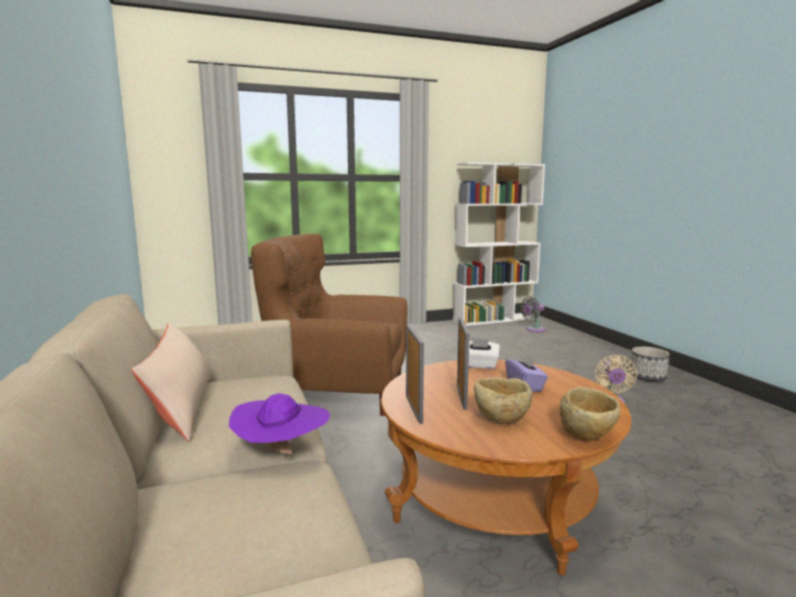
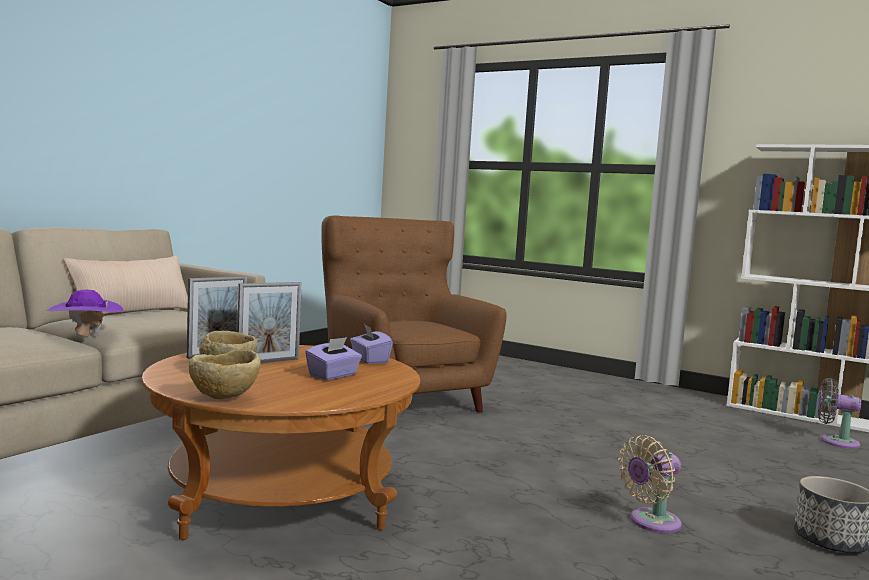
camera: 50 degrees right, 5 degrees down
(479, 365) = (369, 360): white tissue box -> purple tissue box

